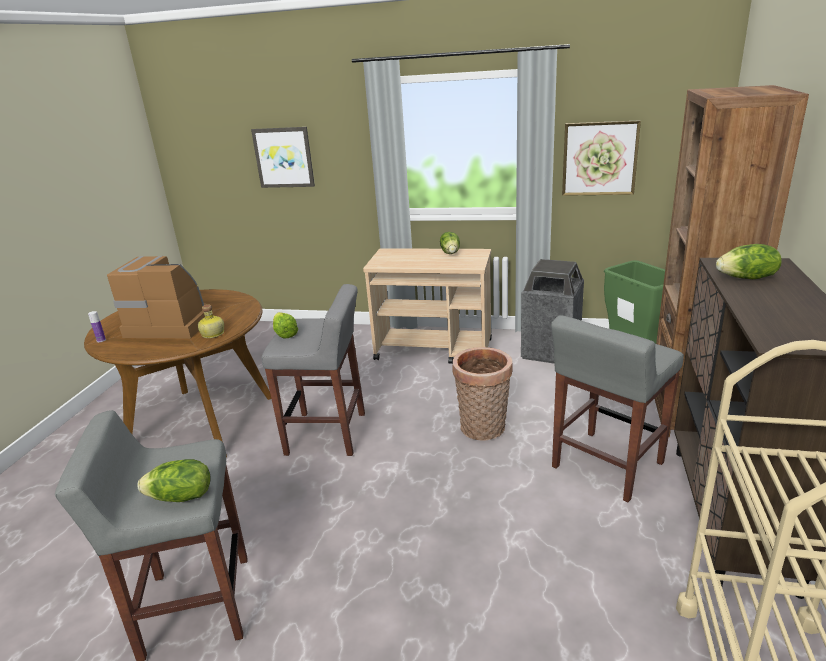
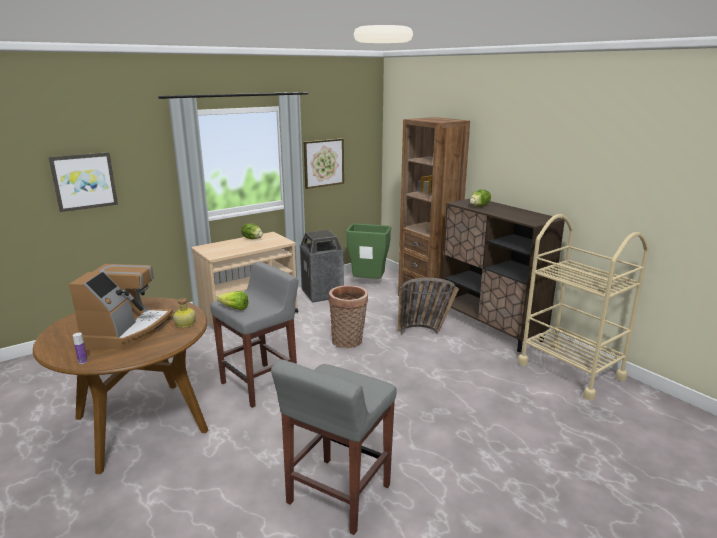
camera: 50 degrees left, 5 degrees down
(171, 324) = (126, 331): coffee machine -> coffee machine turned 135 degrees clockwise
(181, 497) = (369, 388): lettuce -> none
(606, 466) = (426, 331): grey stool -> basket

